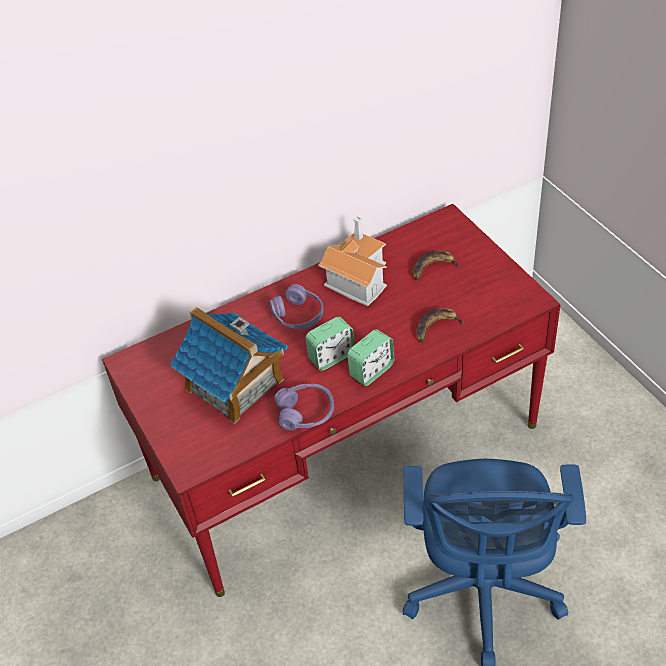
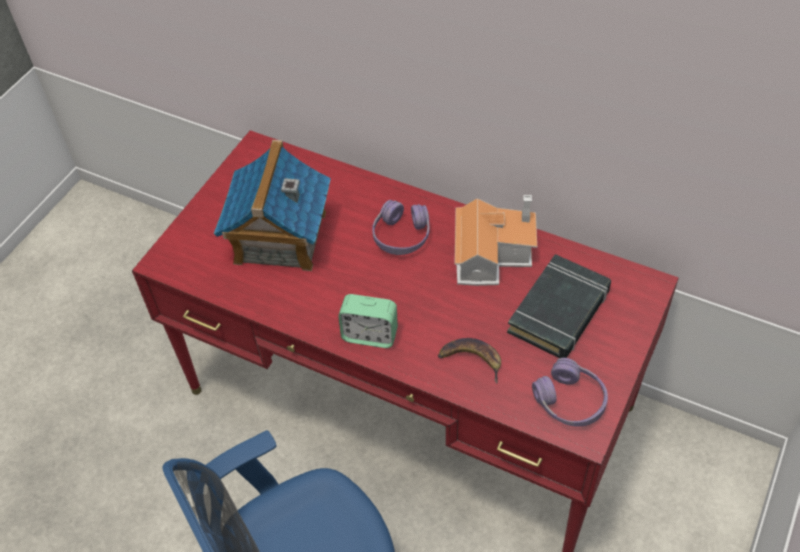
camera: 55 degrees right, 5 degrees up
(306, 413) = (280, 311): purple headphones -> purple headphones (570, 401)
(331, 357) = (366, 292): alarm clock -> none
(433, 267) = (559, 312): banana -> black book

